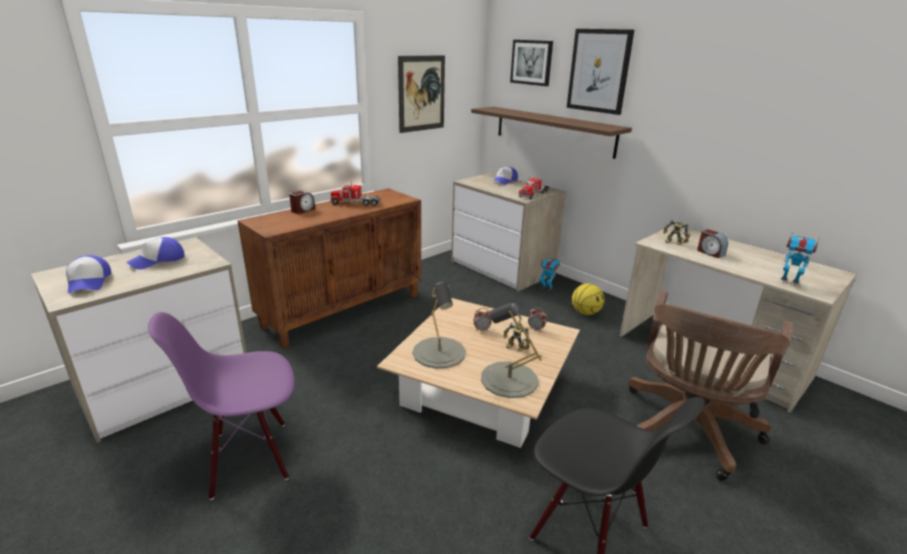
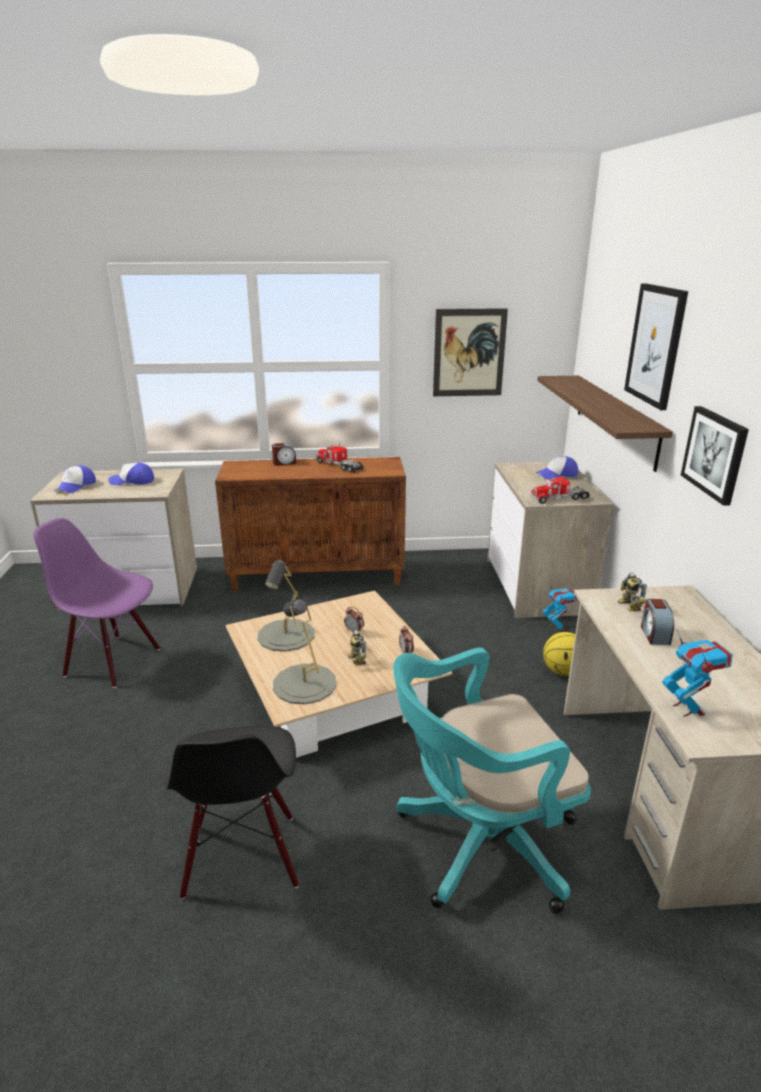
camera: 40 degrees right, 0 degrees up
(531, 62) = (609, 323): picture -> picture (715, 454)
(687, 431) = (478, 844): brown office chair -> turquoise office chair

